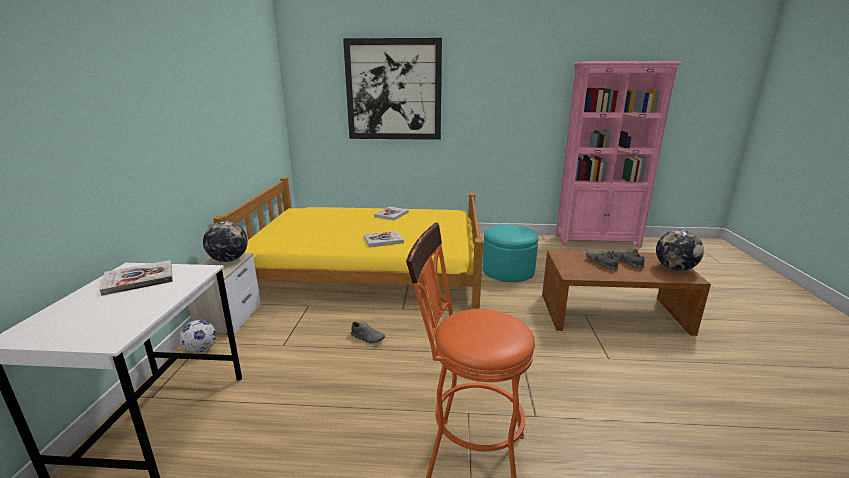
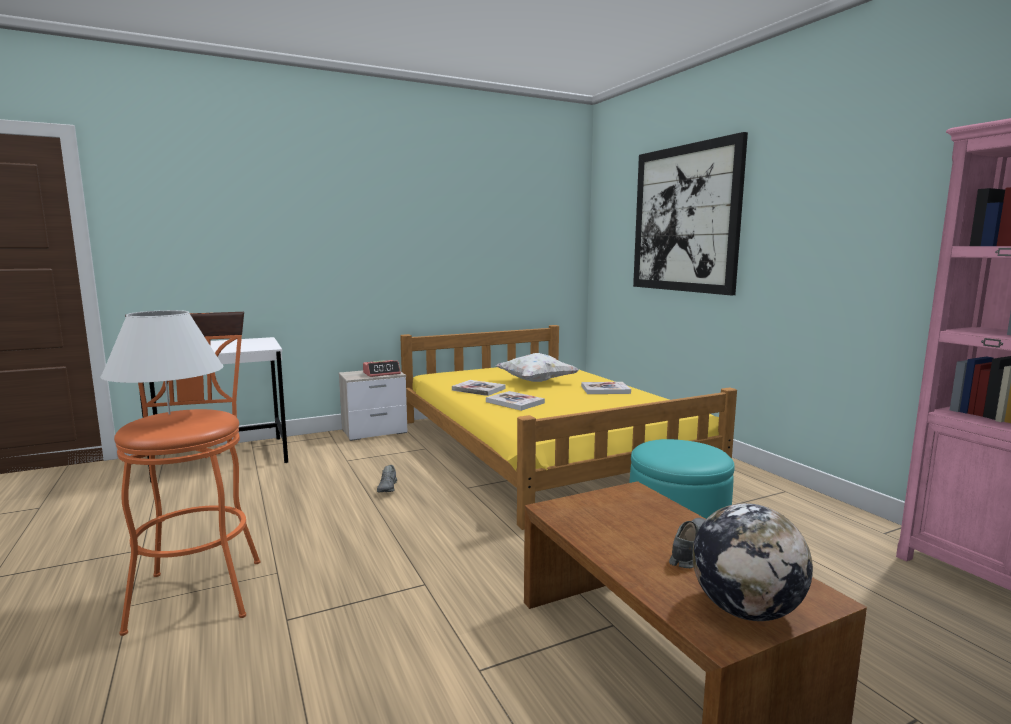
camera: 60 degrees right, 10 degrees down
(139, 279) = (244, 343): book -> book (478, 389)
(200, 350) = (320, 439): football -> none
(228, 260) = (382, 373): globe -> alarm clock
(342, 223) = (536, 381): none -> white pillow
(466, 331) = (169, 414): none -> white table lamp
(601, 264) = (639, 527): grey shoe -> none

